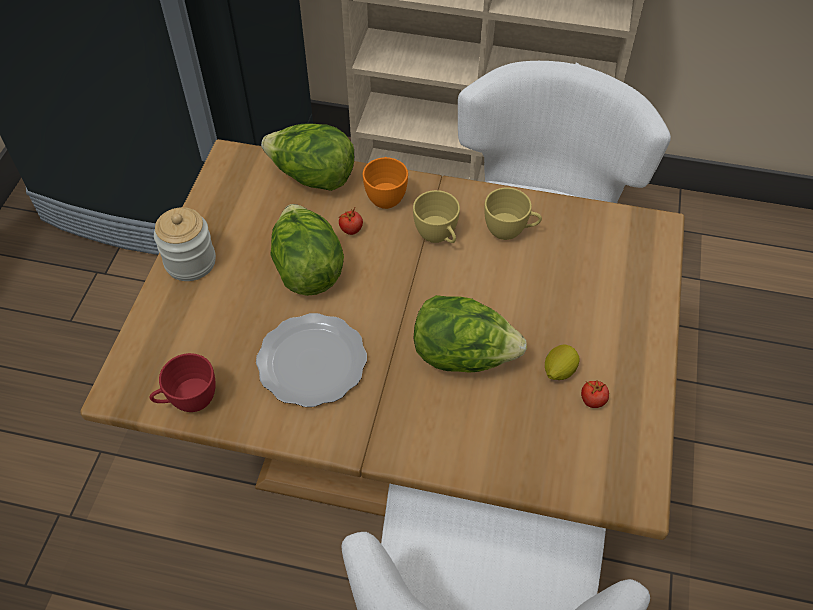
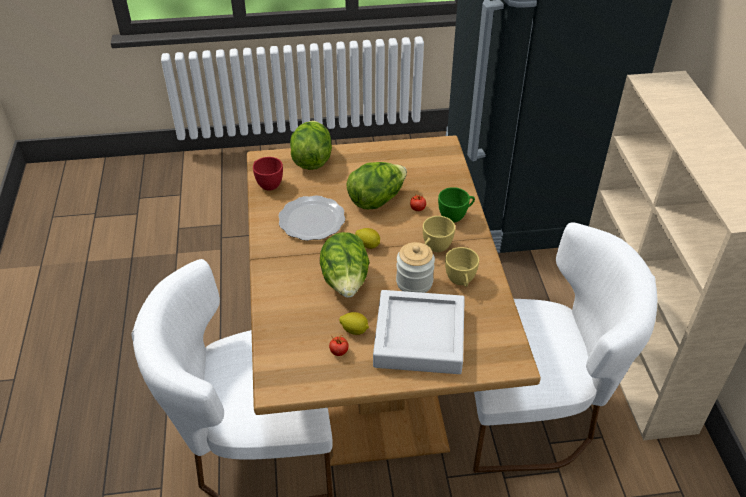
camera: 70 degrees right, 10 degrees down
(190, 262) = (357, 155): jar -> jar (414, 282)
(312, 177) = (450, 181): lettuce -> lettuce (312, 159)
(386, 195) = (455, 216): orange cup -> green cup
(399, 307) = (368, 245): none -> lemon
(592, 304) = (419, 337): none -> grey tray

